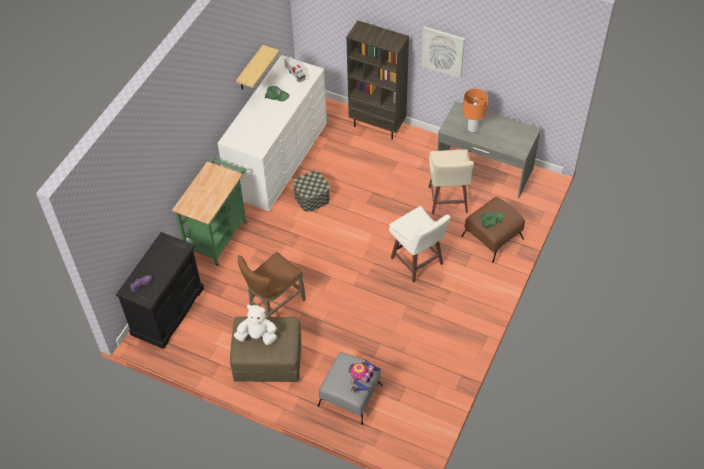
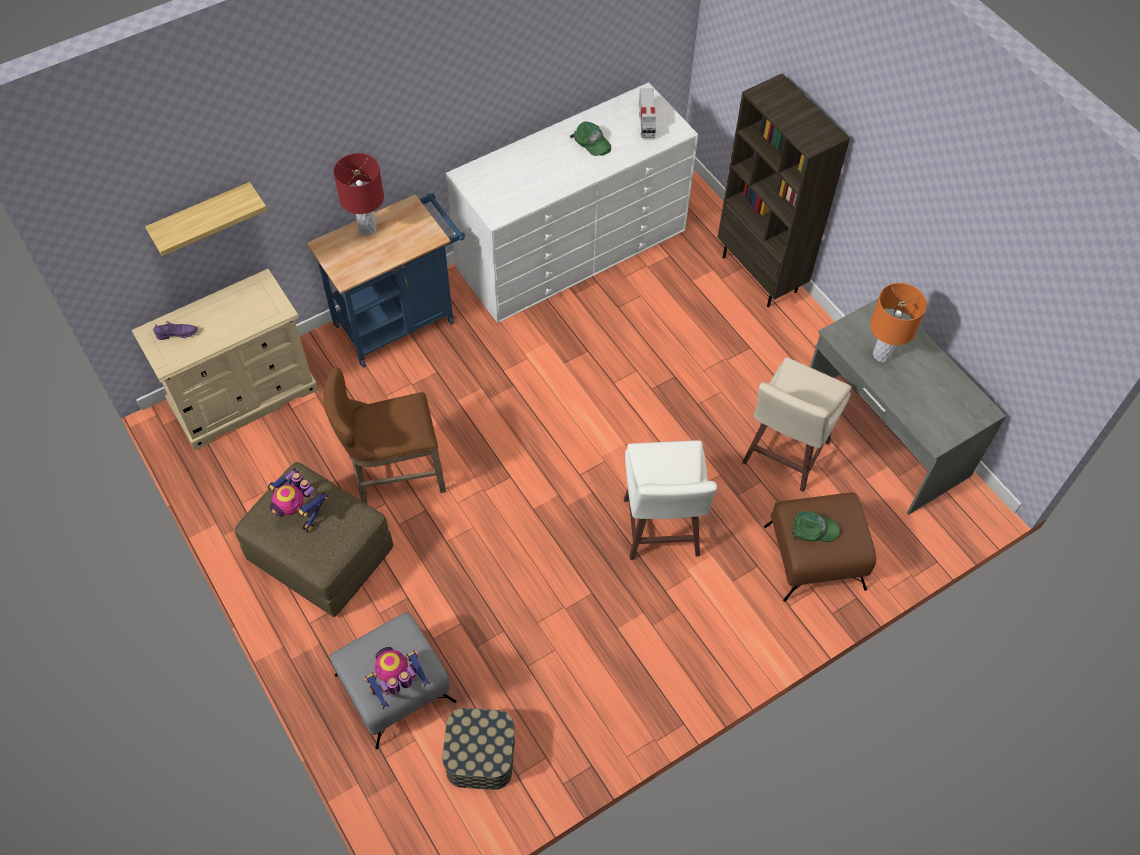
camera: 30 degrees right, 5 degrees up
(168, 311) = (244, 397): black dresser -> beige dresser
(197, 188) = (367, 228): none -> red table lamp
(219, 234) = (400, 320): green cart -> blue cart
(250, 69) = (564, 77): shelf -> shelf (203, 217)
(257, 336) = (299, 512): white plush toy -> toy robot
(312, 197) = (576, 335): storage box -> storage box (480, 756)
(443, 51) = (895, 193): picture -> none

